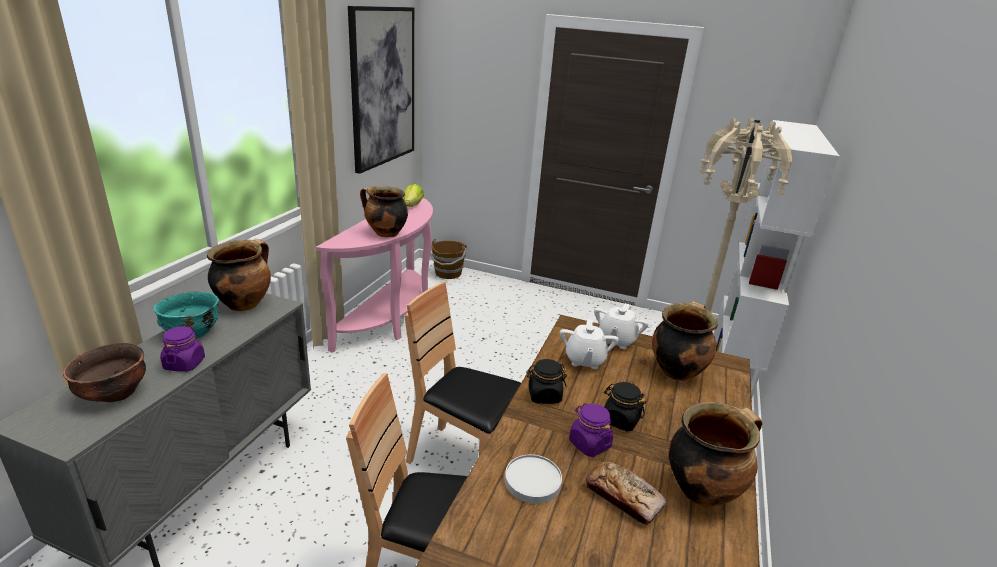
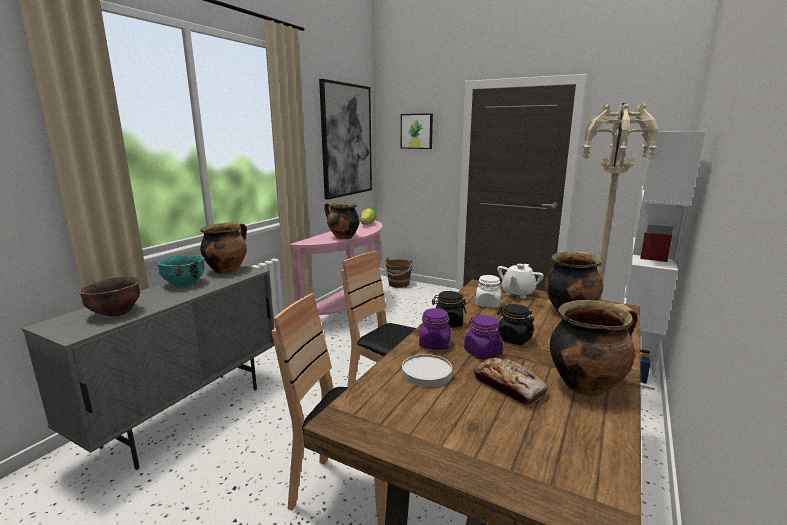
camera: 10 degrees right, 10 degrees down
(184, 364) = (171, 299): purple jar -> purple jar (434, 344)
(477, 75) = (417, 131): none -> picture
(584, 360) = (487, 304): white teapot -> white jar

